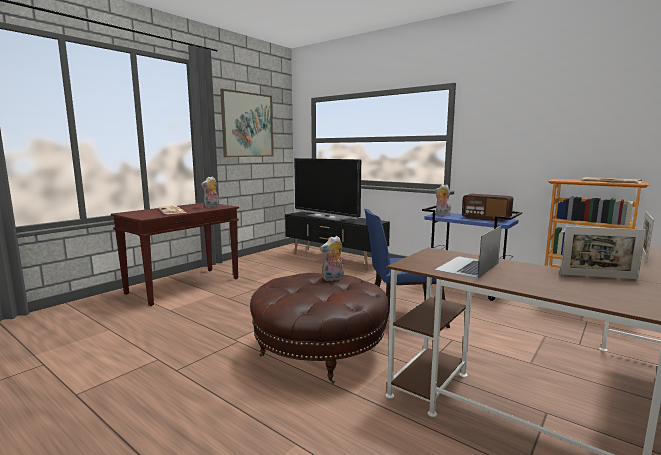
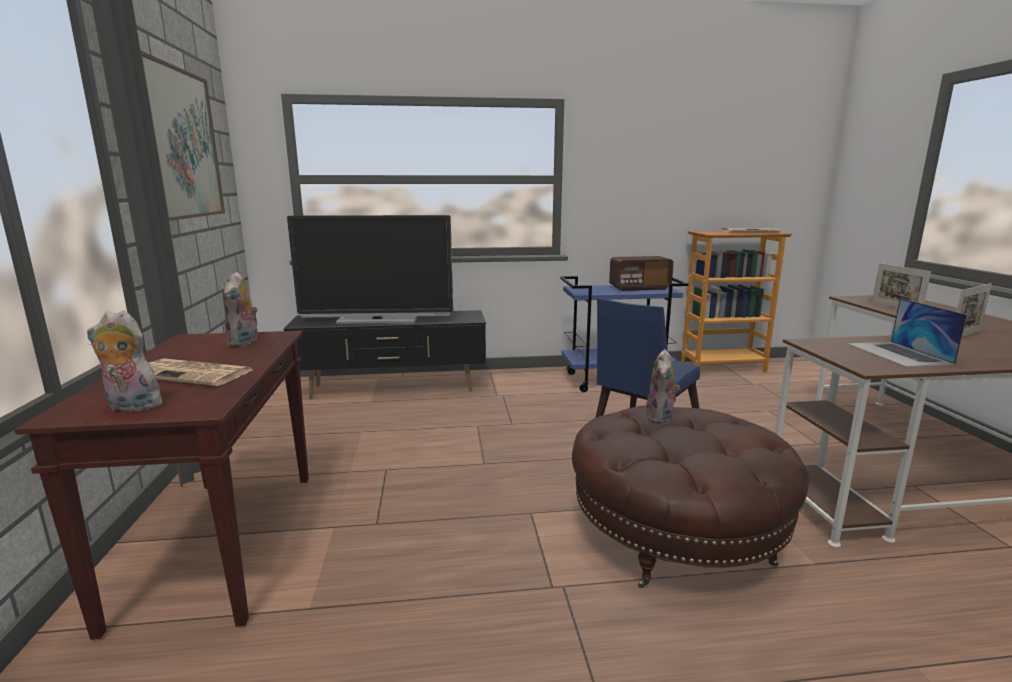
camera: 45 degrees left, 5 degrees up
(441, 214) = (582, 290): plush toy -> plush toy (131, 407)

